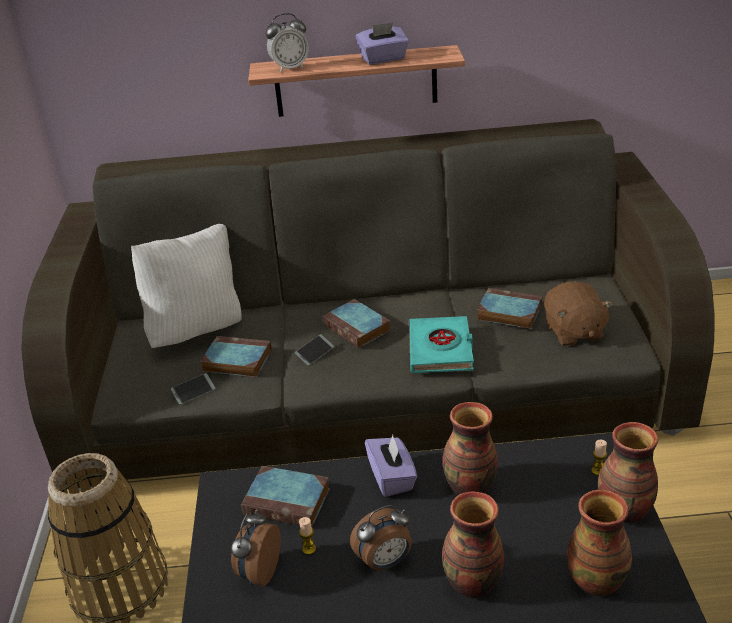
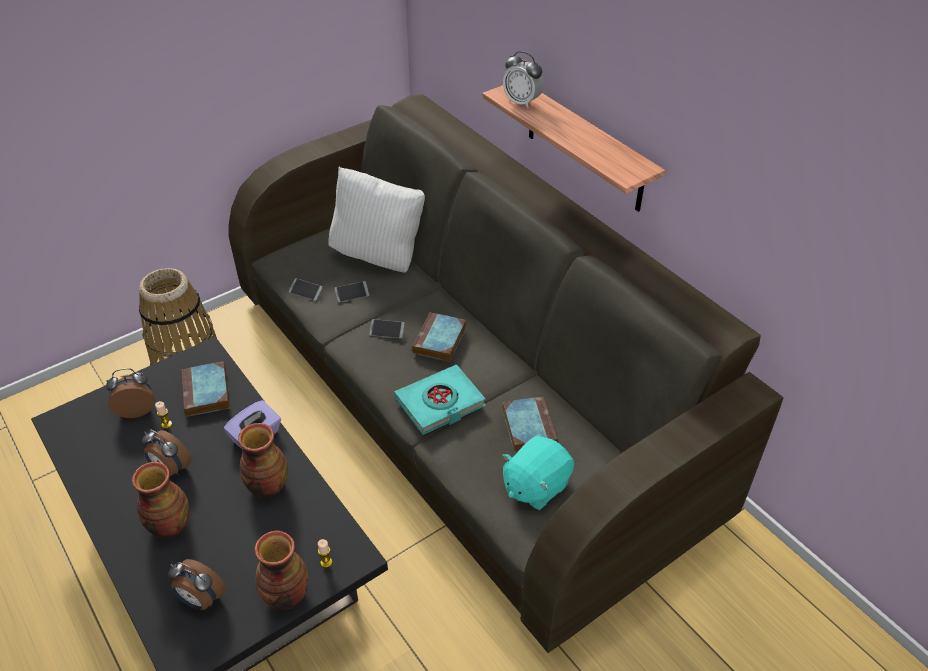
camera: 55 degrees right, 10 degrees up
(235, 361) = (352, 294): book -> phone
(383, 59) = (586, 141): purple tissue box -> none
(573, 332) = (535, 486): brown plush toy -> turquoise plush toy
(596, 580) = (201, 600): vase -> alarm clock

